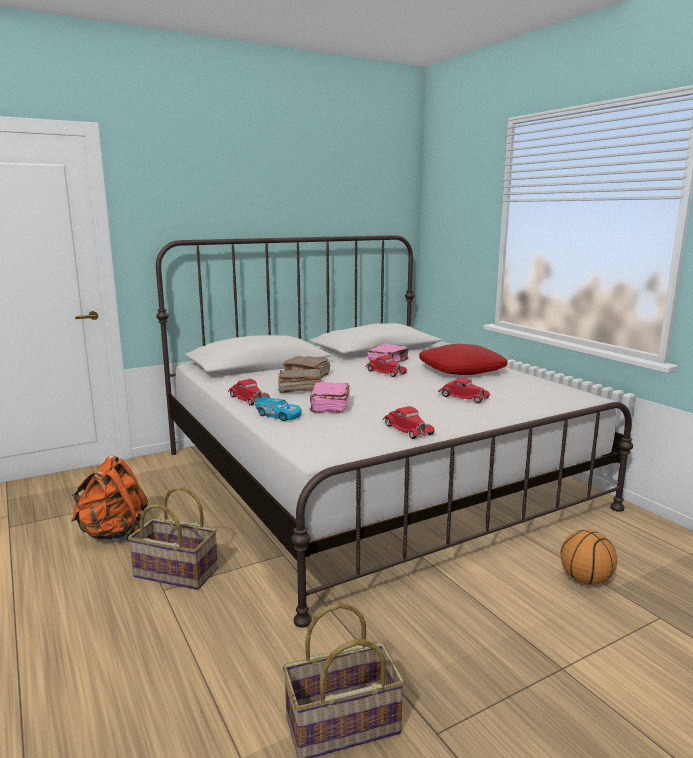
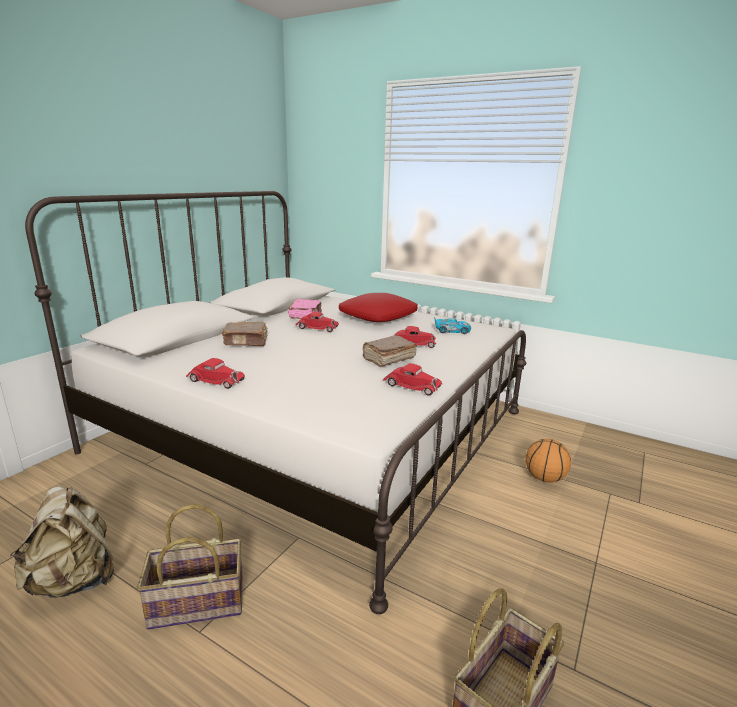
camera: 30 degrees left, 5 degrees up
(114, 534) = (74, 580): orange backpack -> beige backpack
(279, 415) = (273, 395): toy car -> toy car (452, 331)
(299, 389) = (257, 359): brown book -> brown book (388, 359)
(329, 406) = (311, 374): pink book -> none

